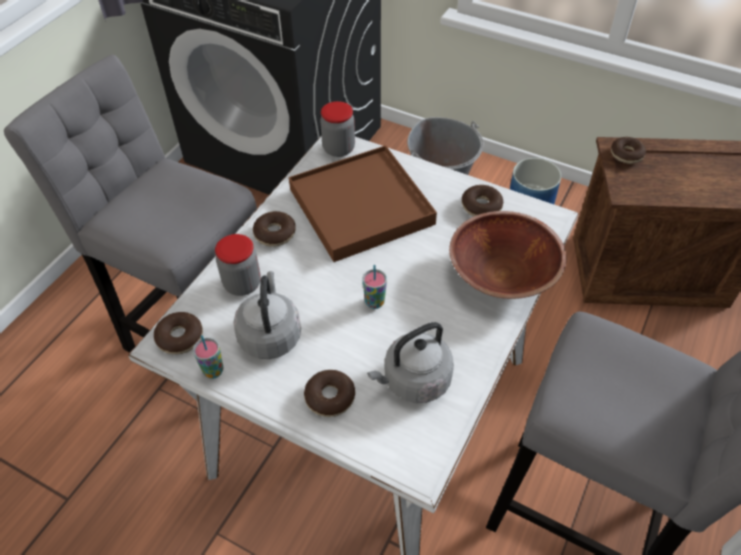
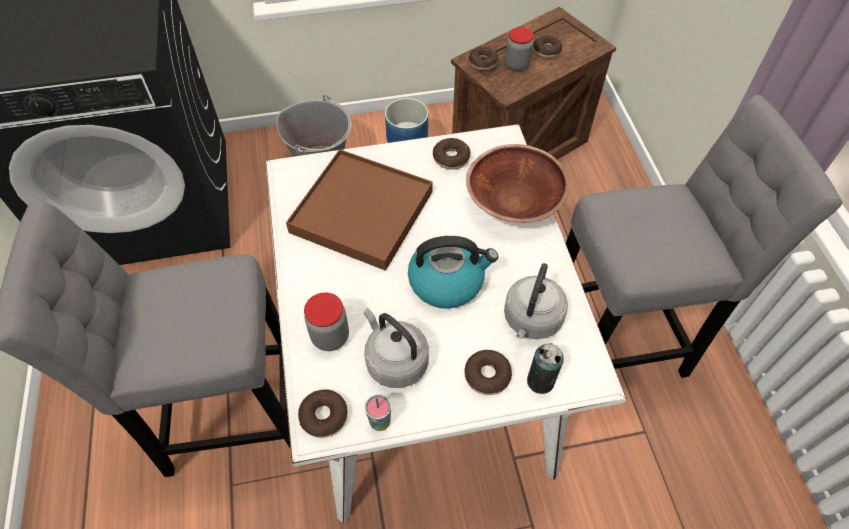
camera: 40 degrees left, 5 degrees up
(275, 234) = (314, 278): donut -> donut (546, 50)
(338, 149) = (294, 174): jar -> jar (516, 65)
(369, 435) = (540, 381): none -> can
(374, 302) = (447, 281): cup -> kettle

